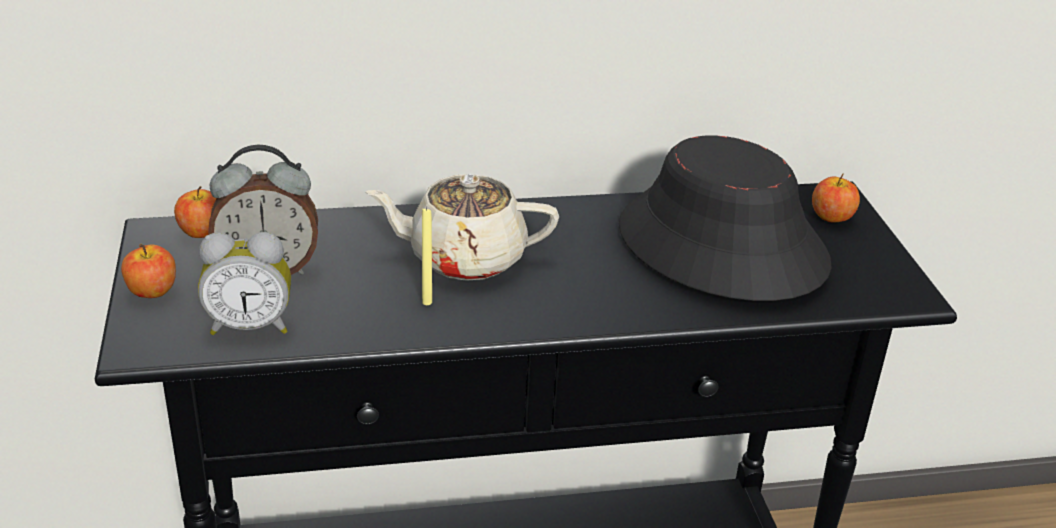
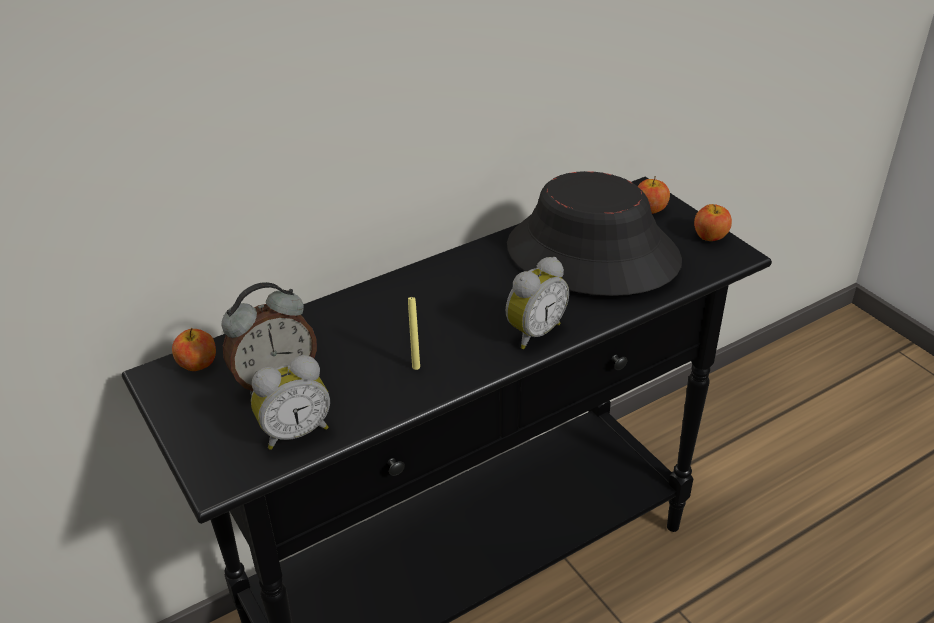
camera: 20 degrees left, 5 degrees up
(152, 291) = (193, 429): apple -> apple (710, 236)
(464, 258) = (418, 321): beige teapot -> none
(588, 306) = (533, 332): none -> alarm clock

